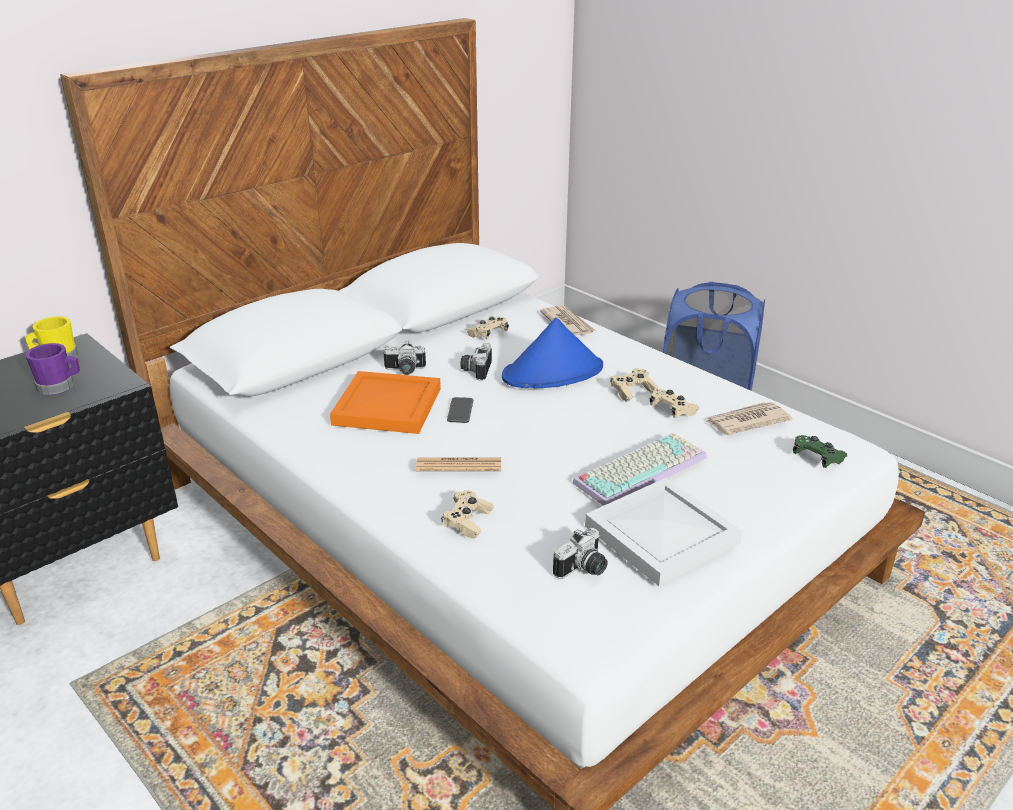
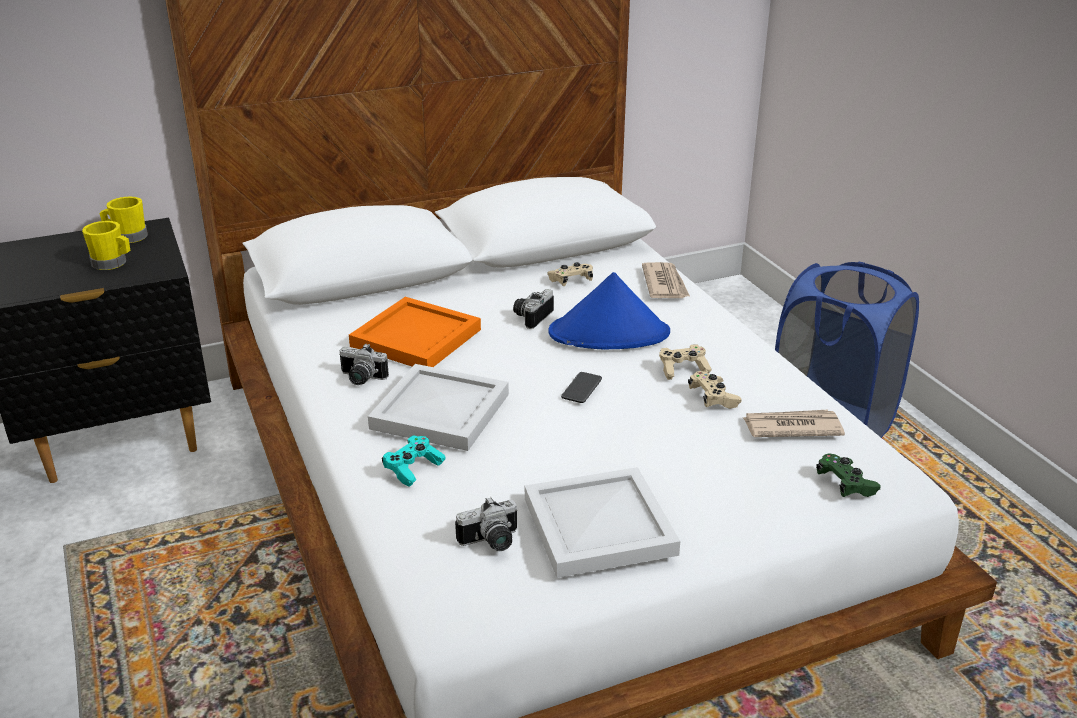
camera: 20 degrees right, 0 degrees up
(60, 386) = (112, 263): purple mug -> yellow mug
(405, 370) = (459, 305): camera -> camera (361, 379)
(459, 465) = (442, 411): newspaper -> white tray
(460, 411) = (484, 356): phone -> phone (581, 388)
(467, 522) = (413, 468): beige game controller -> turquoise game controller
(640, 468) = (628, 453): keyboard -> none

